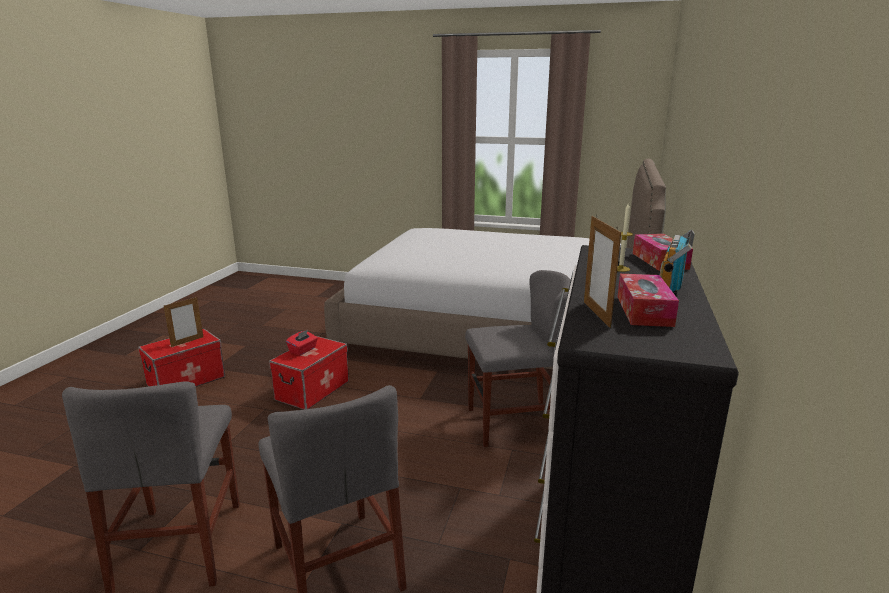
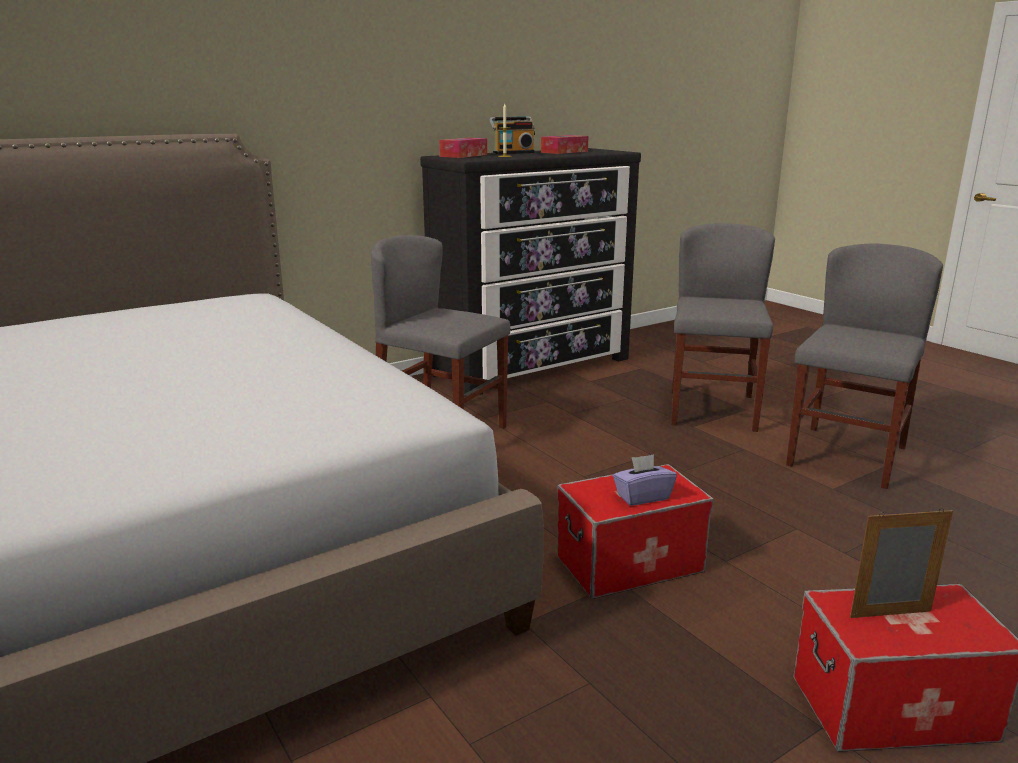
camera: 140 degrees left, 0 degrees up
(303, 350) = (642, 496): red tissue box -> purple tissue box
(596, 314) = (591, 153): picture frame -> none

